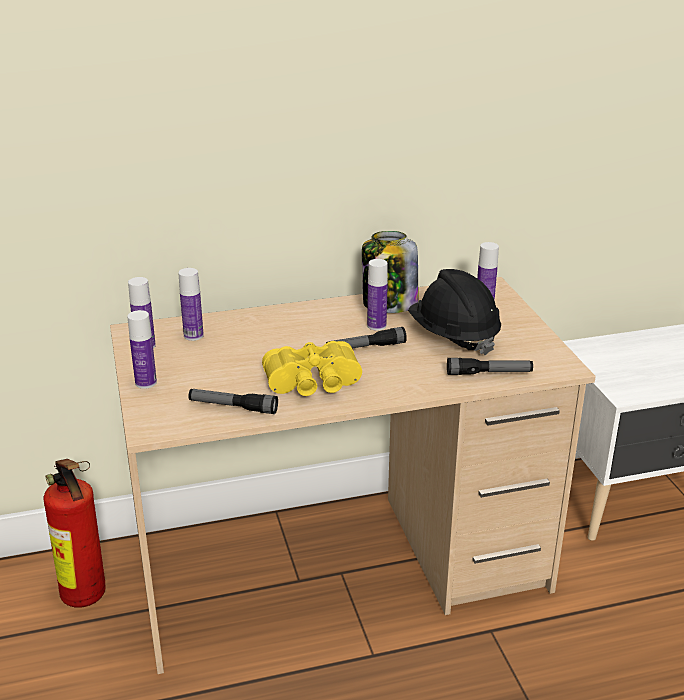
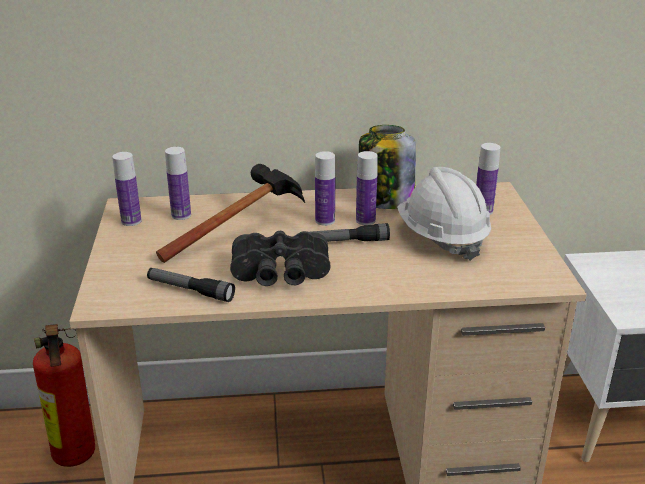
camera: 10 degrees right, 0 degrees up
(146, 383) = (116, 257): bottle -> bottle (325, 220)
(262, 346) = (244, 231): none -> hammer
(314, 384) = (280, 274): yellow binoculars -> black binoculars
(453, 336) = (442, 238): black hard hat -> white hard hat
(489, 373) = (468, 280): flashlight -> none

